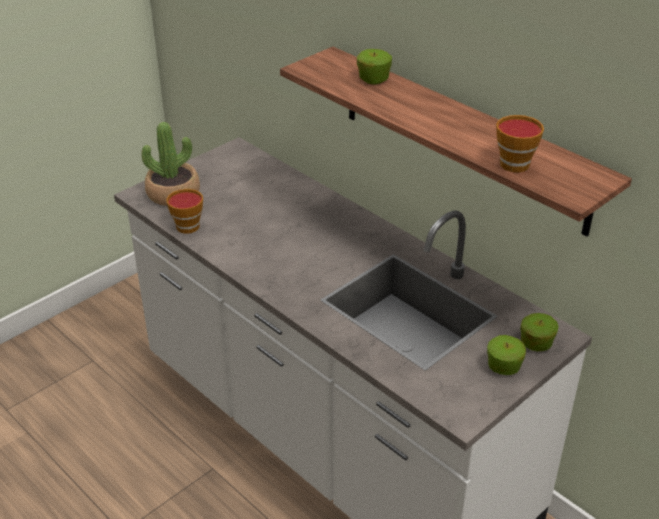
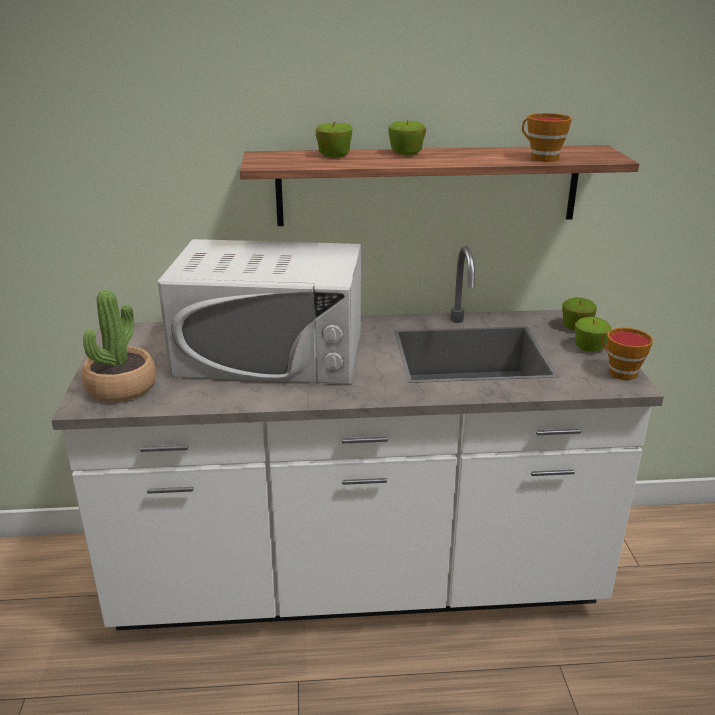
camera: 50 degrees left, 10 degrees down
(188, 225) = (188, 399): cup -> cup (619, 372)
(286, 221) = (271, 352): none -> white microwave
(427, 102) = (406, 153): none -> apple

